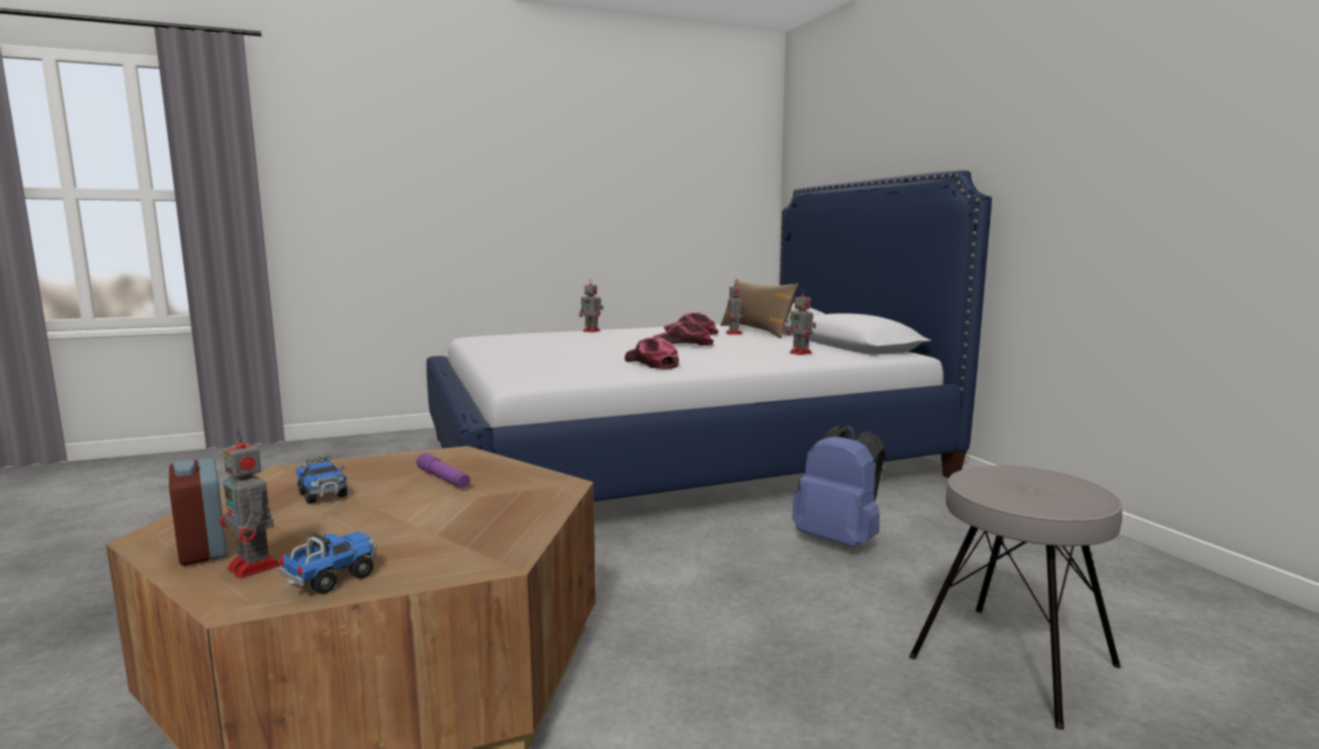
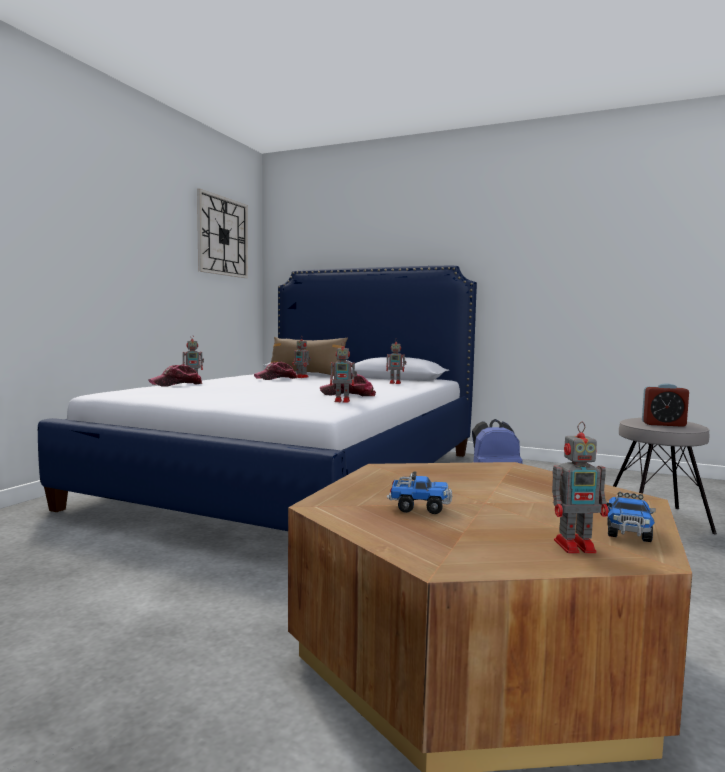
camera: 45 degrees left, 5 degrees down
(202, 548) = (503, 553): alarm clock -> alarm clock (663, 424)
(332, 579) = (628, 533): toy truck -> toy truck turned 150 degrees counterclockwise
(443, 479) = (443, 480): purple flashlight -> none
(602, 371) = (343, 401): none -> toy robot
(683, 344) = (308, 384): cap -> cap (176, 384)
(705, 154) = (222, 236): none -> wall clock

